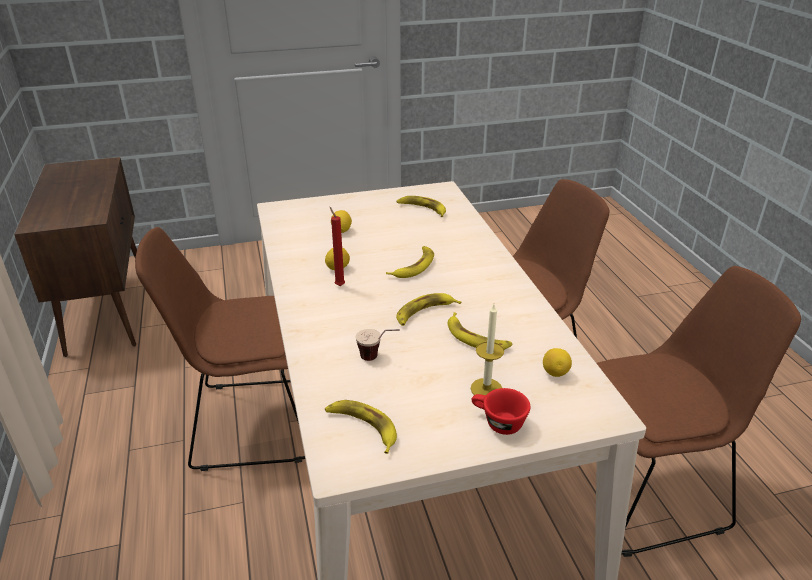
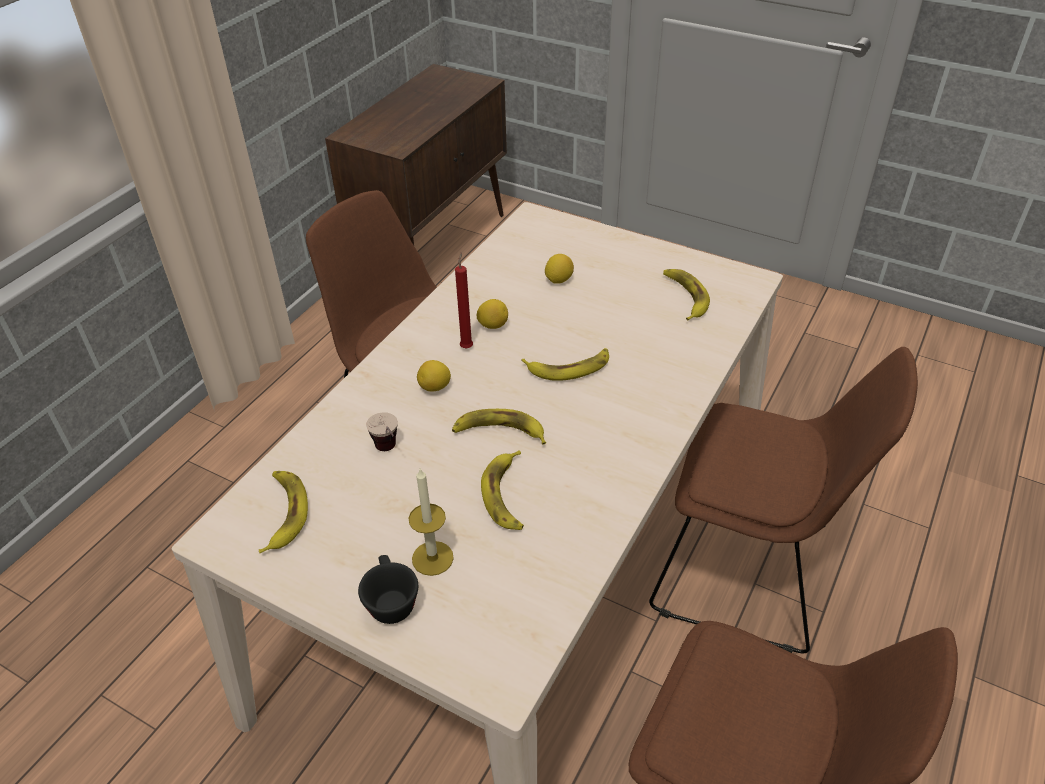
camera: 45 degrees right, 10 degrees up
(497, 423) = (390, 601): red cup -> black cup
(555, 373) = (523, 594): lemon -> lemon (435, 387)

